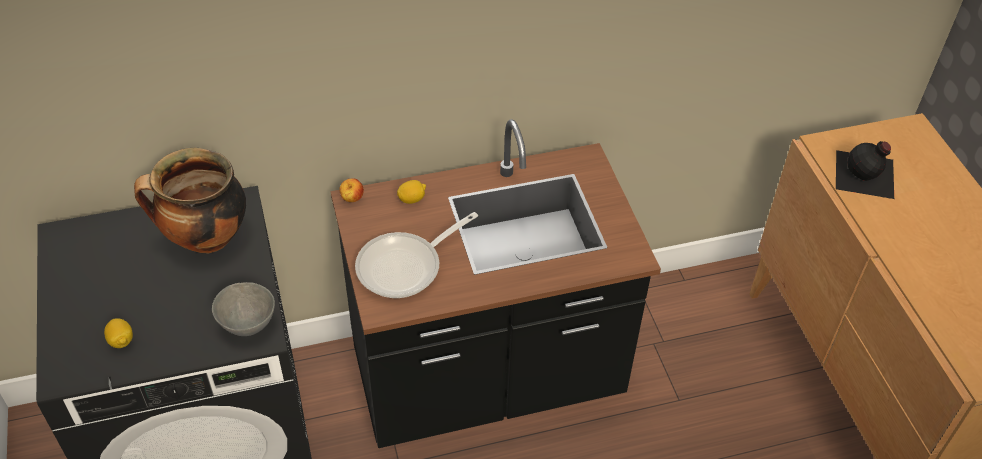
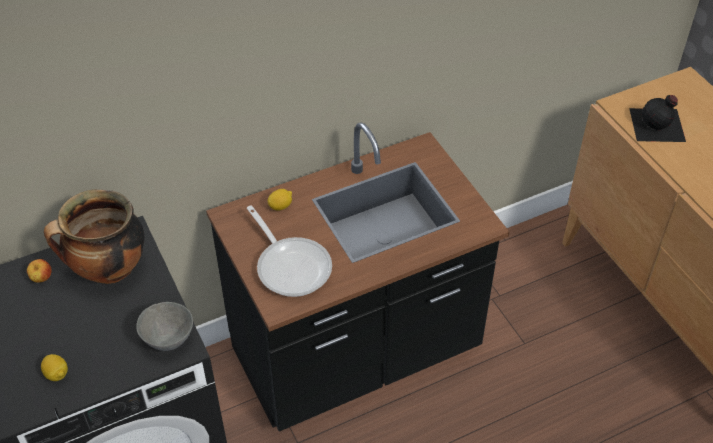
camera: 10 degrees left, 0 degrees up
(352, 199) = (227, 214): apple -> apple (41, 278)
(406, 266) = (291, 266): frying pan -> frying pan turned 75 degrees counterclockwise

